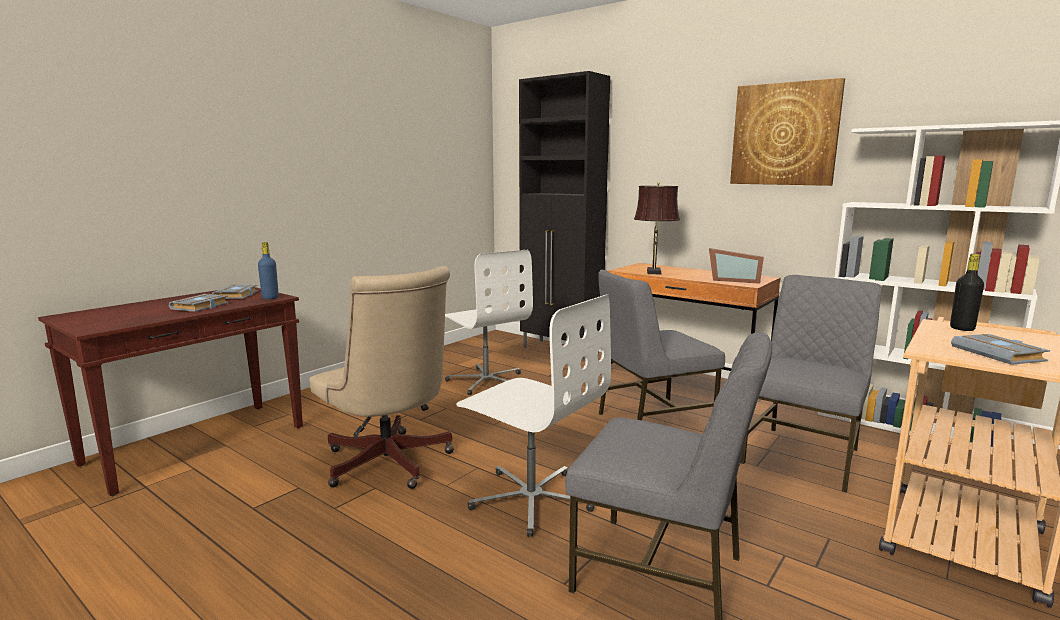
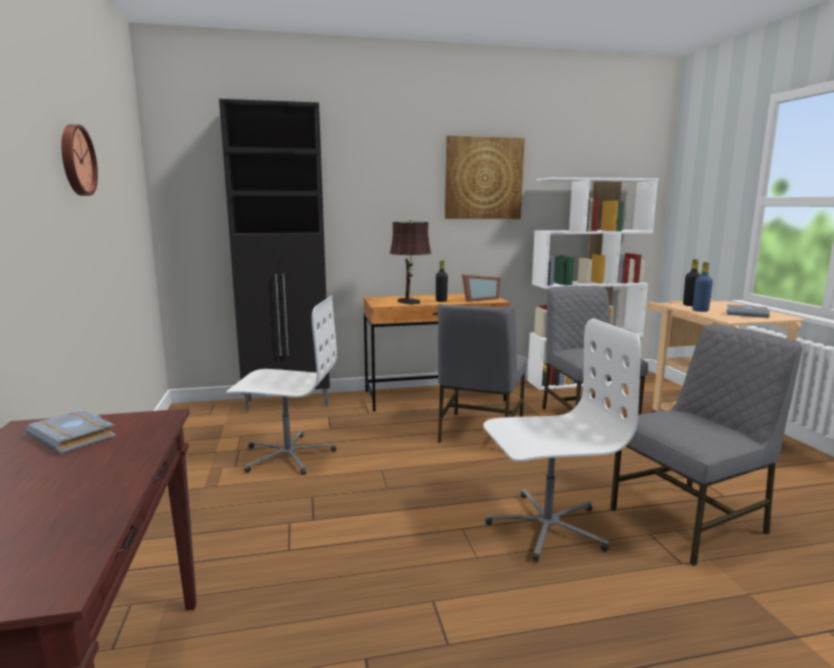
camera: 50 degrees left, 0 degrees up
(200, 307) = (94, 470): grey book -> none
(270, 298) = (153, 421): blue bottle -> blue bottle (700, 310)
(372, 138) = (75, 160): none -> wall clock
(390, 465) = (395, 574): beige office chair -> none
(689, 276) = (441, 301): none -> black bottle

